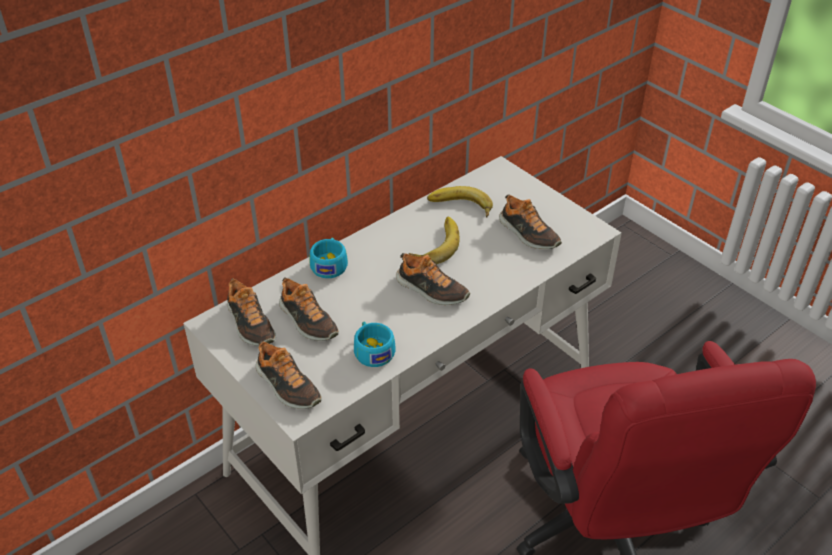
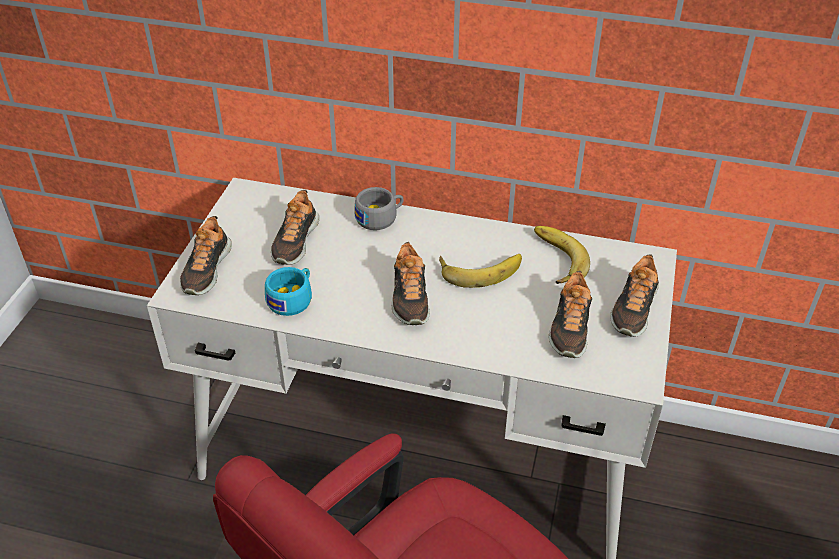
camera: 55 degrees right, 0 degrees up
(250, 324) = (262, 212): shoe -> shoe (633, 309)
(330, 264) = (380, 217): turquoise cup -> grey cup

